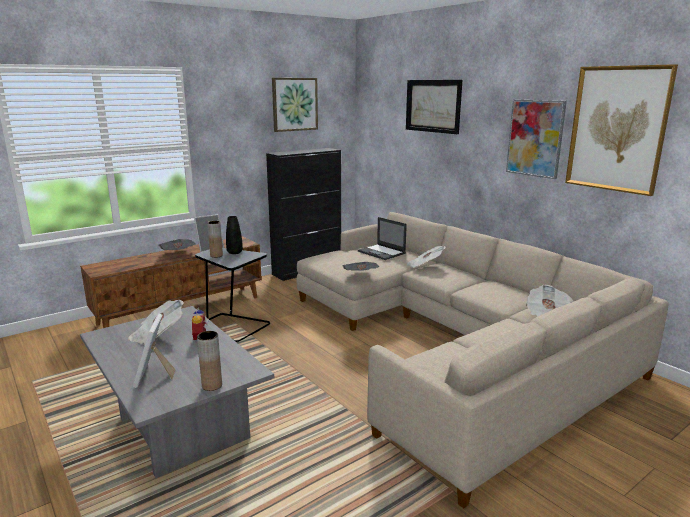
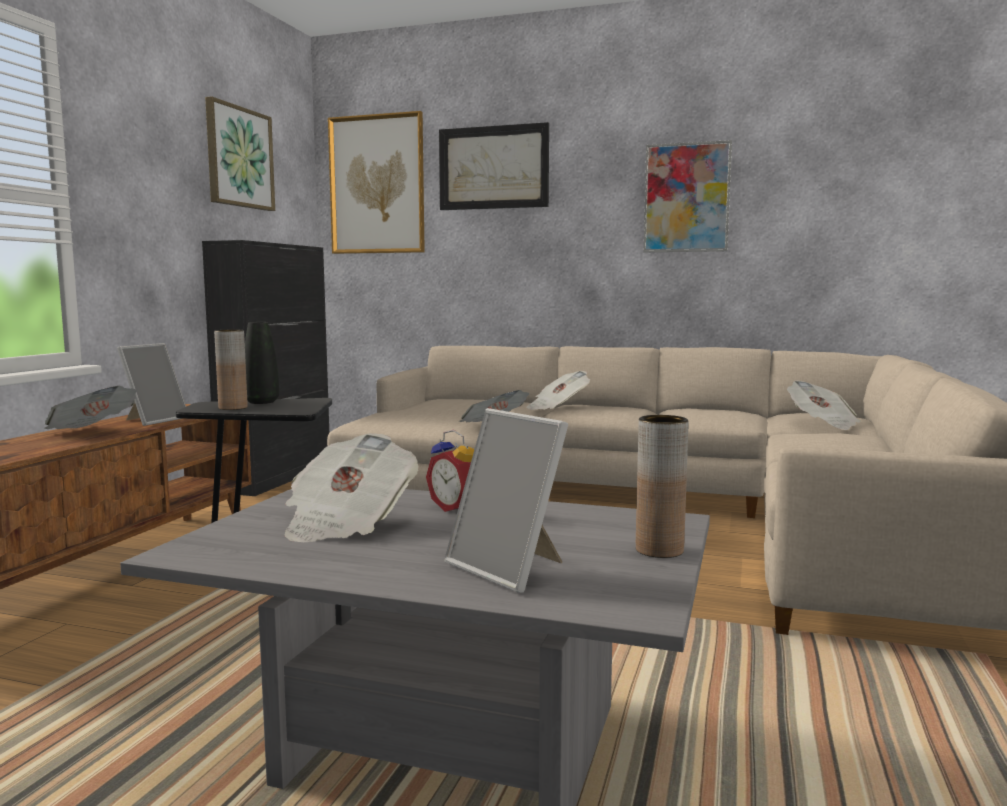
camera: 35 degrees left, 10 degrees down
(382, 252) = (467, 402): laptop -> none
(617, 129) = (811, 172): picture -> picture (377, 185)

